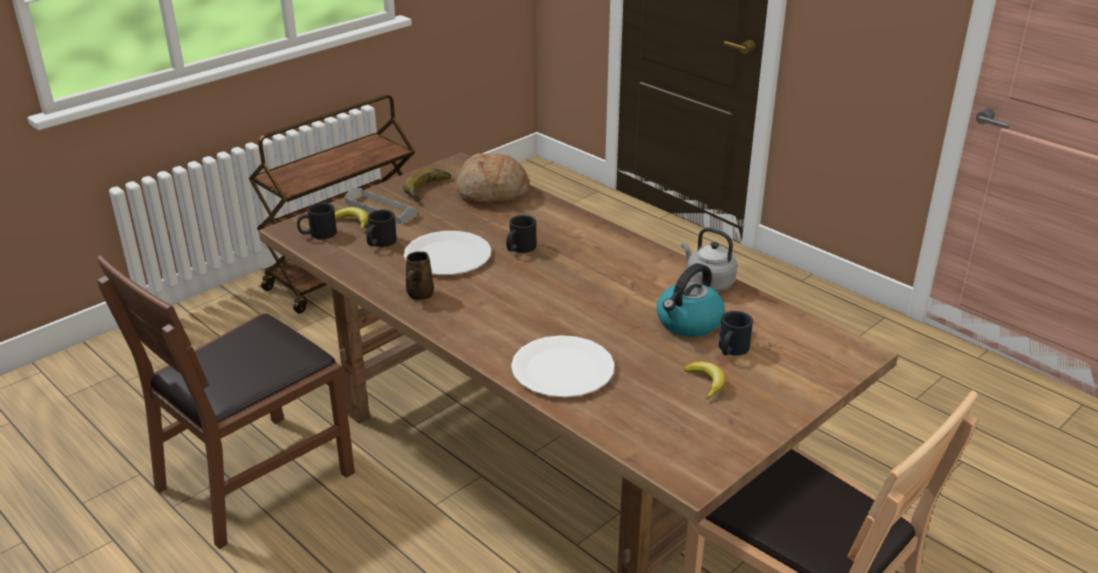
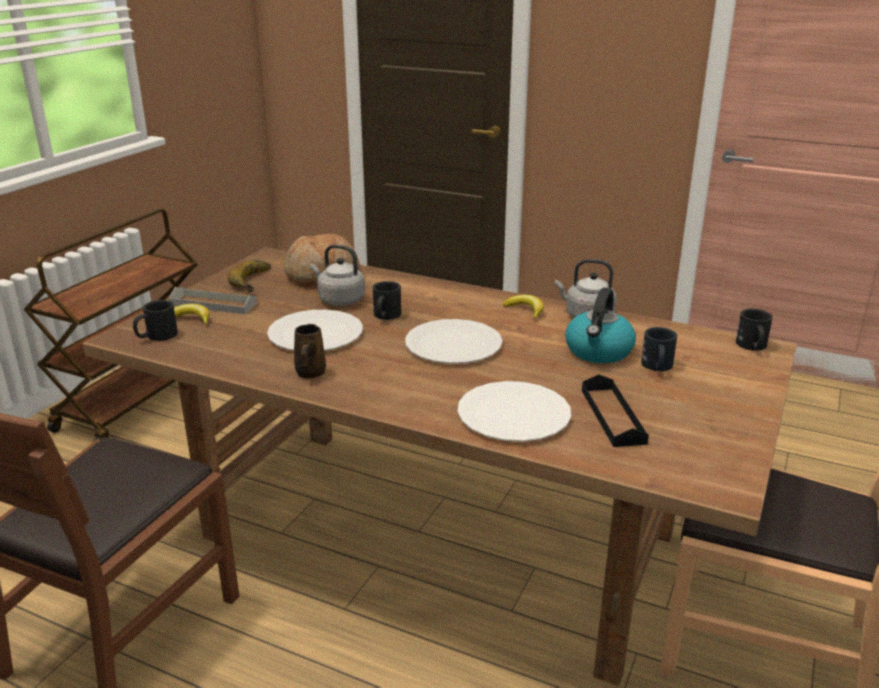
camera: 20 degrees left, 5 degrees down
(380, 243) = (233, 334): black mug -> black mug (752, 347)
(490, 223) = (339, 300): none -> grey kettle
(560, 289) = (453, 344): none -> white plate
(648, 389) = (612, 416): none -> black tray
(706, 383) = (660, 399): banana -> banana (525, 310)

